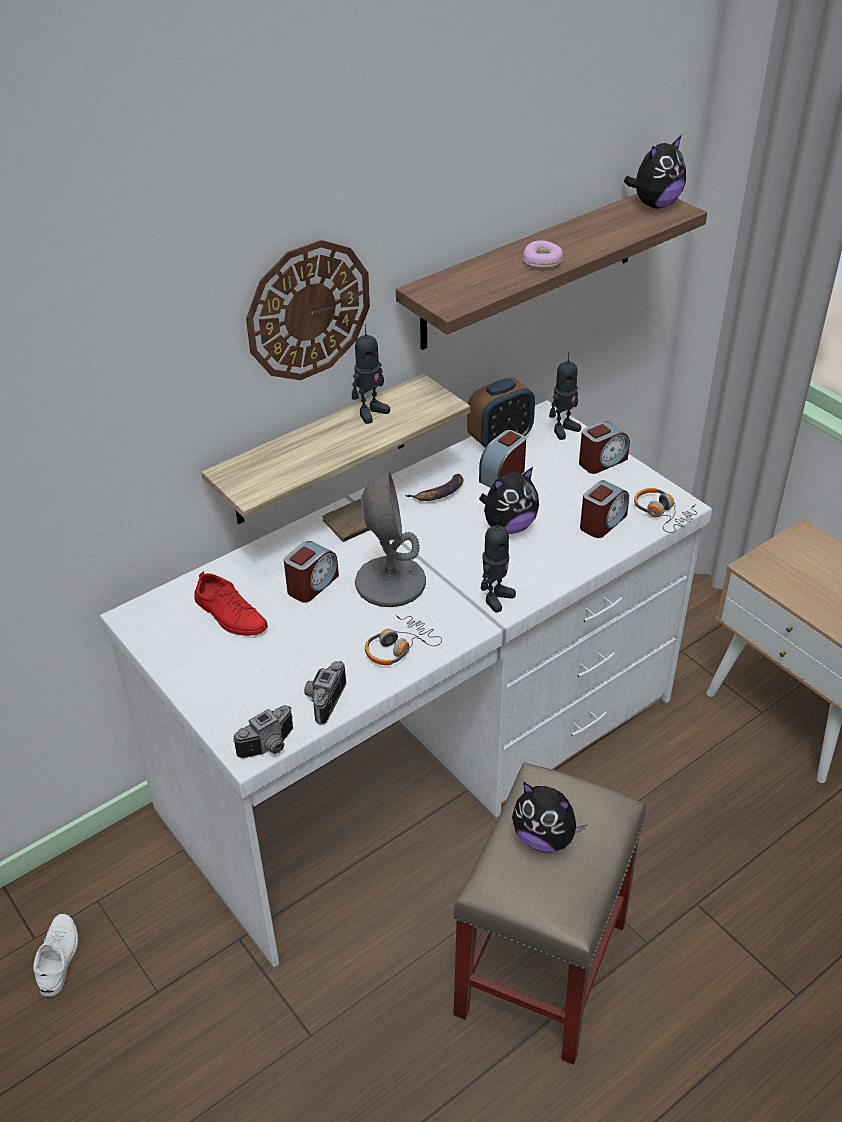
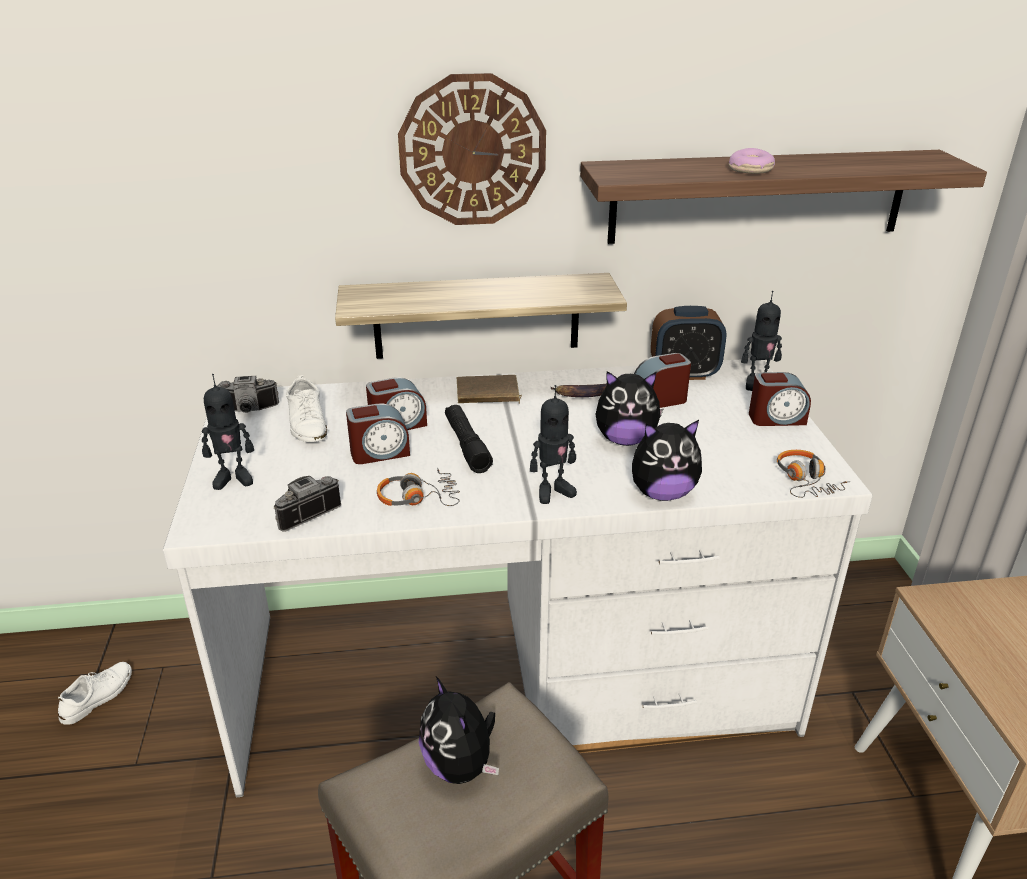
camera: 30 degrees right, 10 degrees down
(230, 615) = (307, 423): red shoe -> white shoe
(270, 747) = (220, 531): camera -> camera (249, 410)
(370, 412) = (527, 284): toy robot -> toy robot (233, 479)
(390, 582) = (466, 445): grey table lamp -> black flashlight
(602, 522) = (729, 467): alarm clock -> alarm clock (379, 453)
(655, 204) = (927, 158): plush toy -> plush toy (662, 493)

